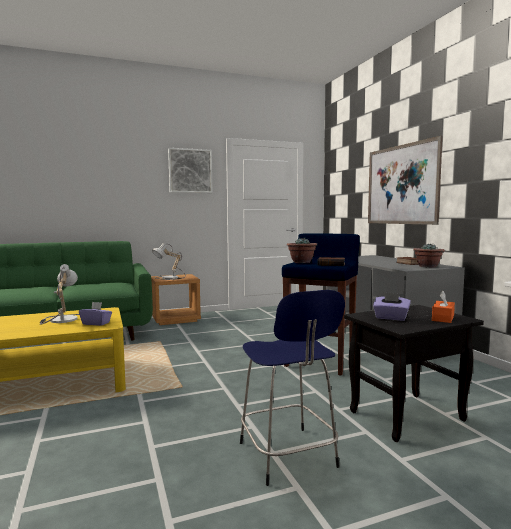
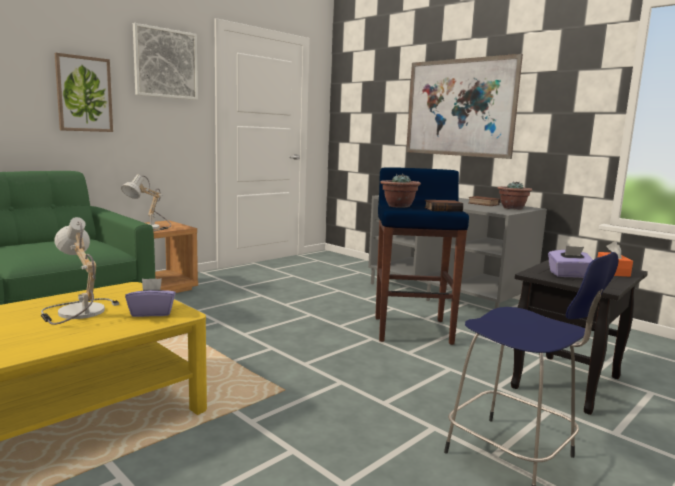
camera: 25 degrees left, 5 degrees up
(136, 194) = (84, 94): none -> picture

